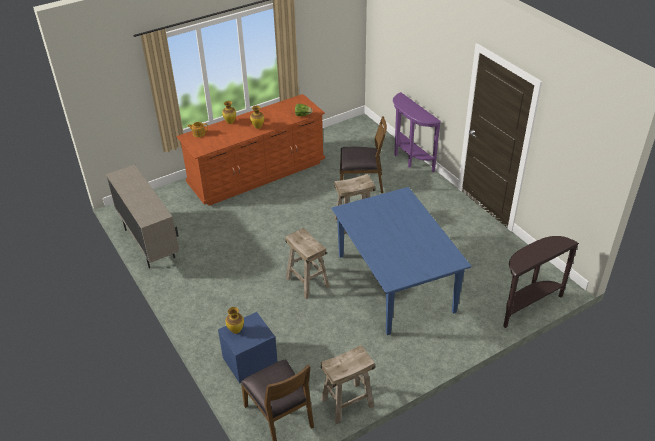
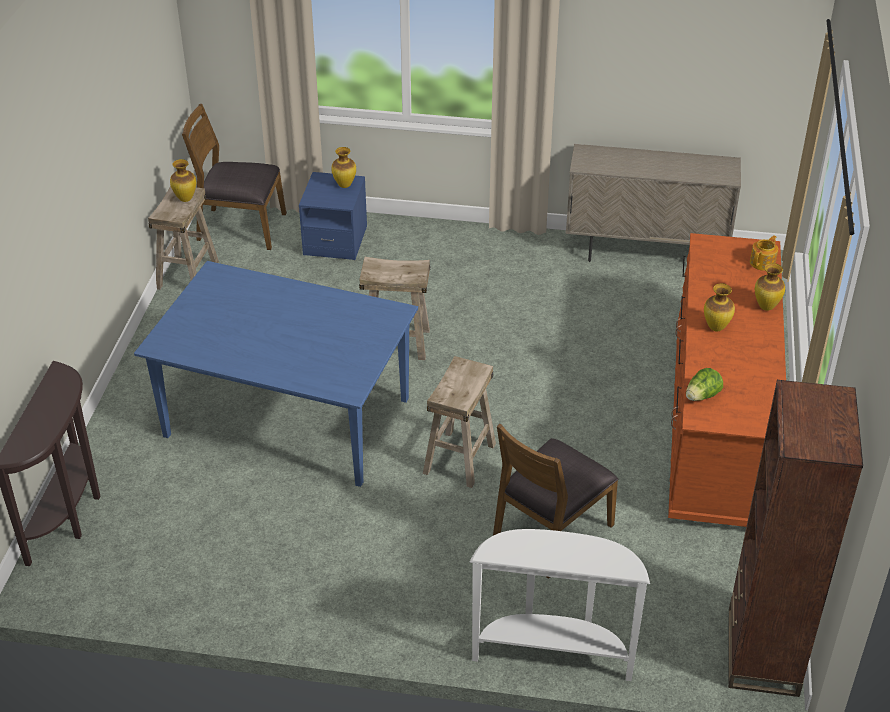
camera: 130 degrees right, 0 degrees up
(339, 362) = (185, 199): none -> vase
(354, 126) = (762, 652): none -> brown bookcase
(409, 159) = (553, 653): purple console table -> white console table

